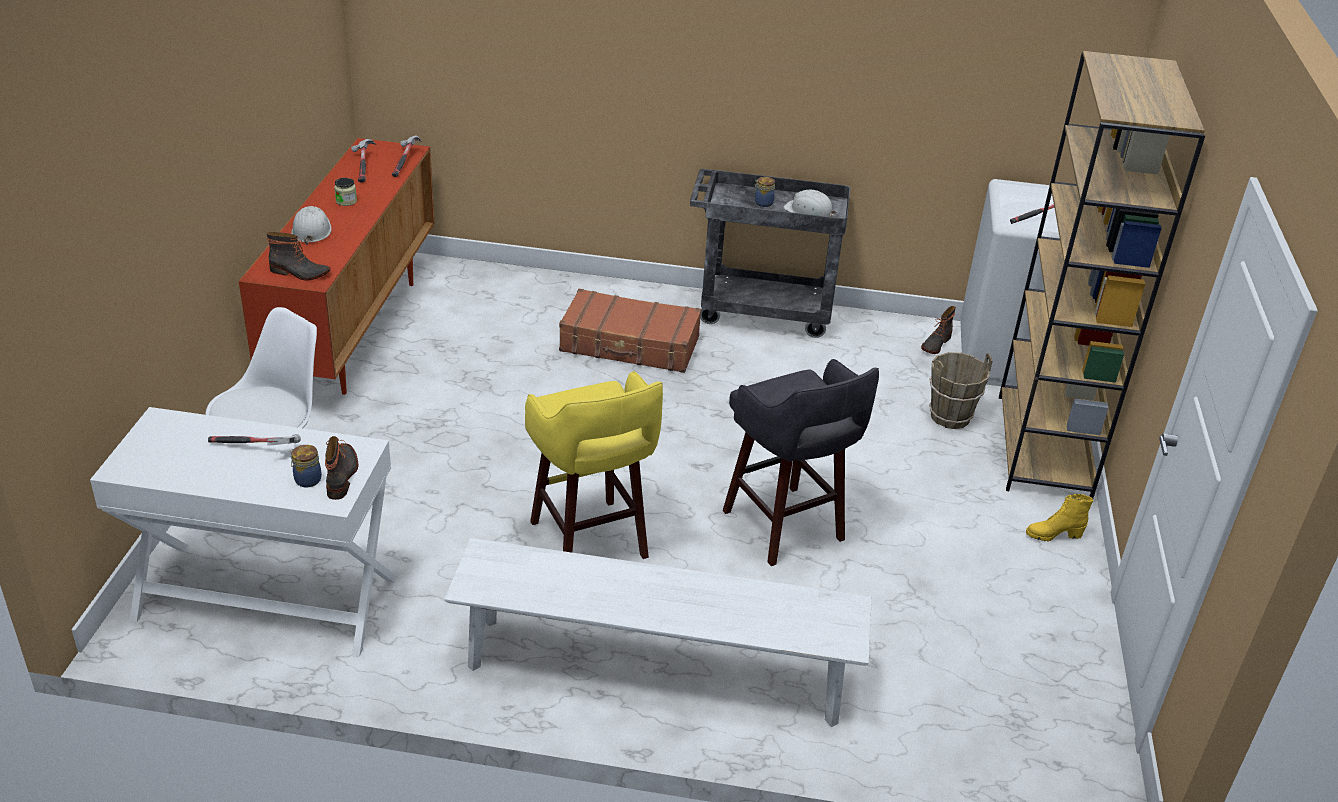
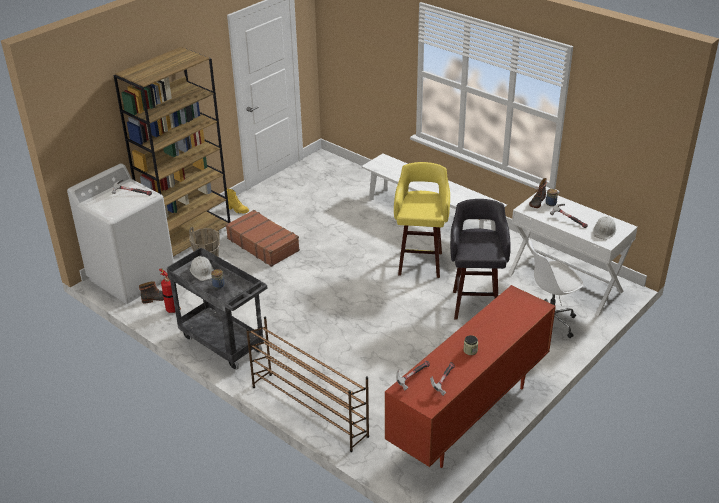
camera: 145 degrees left, 0 degrees up
(299, 273) = (520, 301): boot -> none
(311, 231) = (502, 331): white hard hat -> white hard hat (604, 231)
(572, 285) = (308, 410): none -> brown shoe rack
(630, 345) = (315, 352): brown suitcase -> brown suitcase (263, 244)
(785, 529) = (337, 243): grey stool -> grey stool (475, 303)
(887, 335) = (173, 311): none -> fire extinguisher

